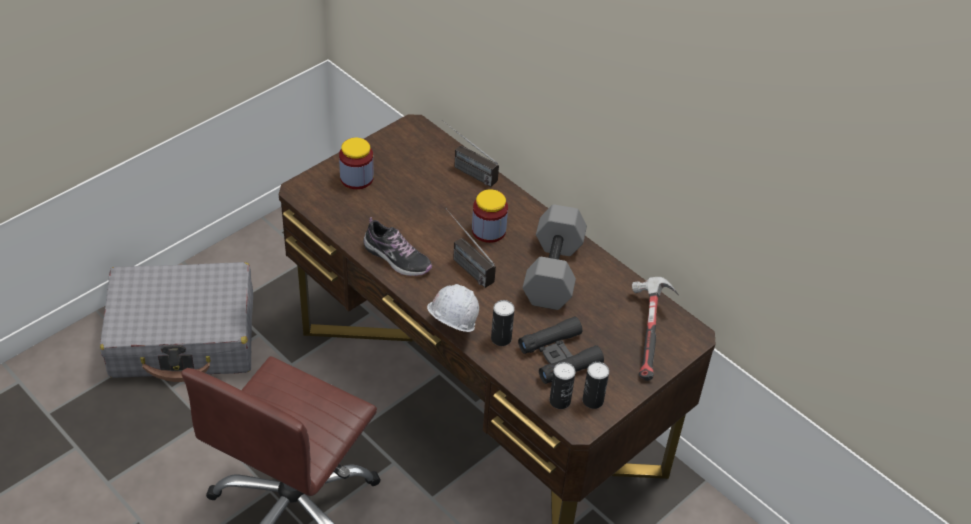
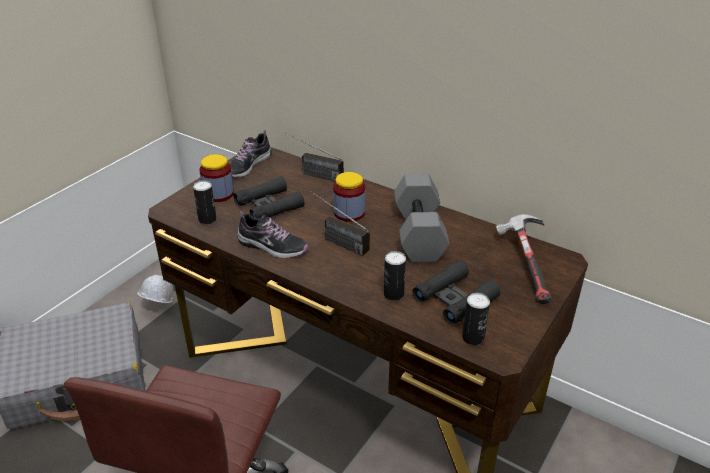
camera: 10 degrees left, 10 degrees down
(397, 144) = (248, 165): none -> shoe
(406, 204) = (269, 206): none -> black binoculars
(450, 331) = (342, 297): white hard hat -> white hard hat (158, 308)
(593, 400) = (504, 331): can -> can (207, 219)

